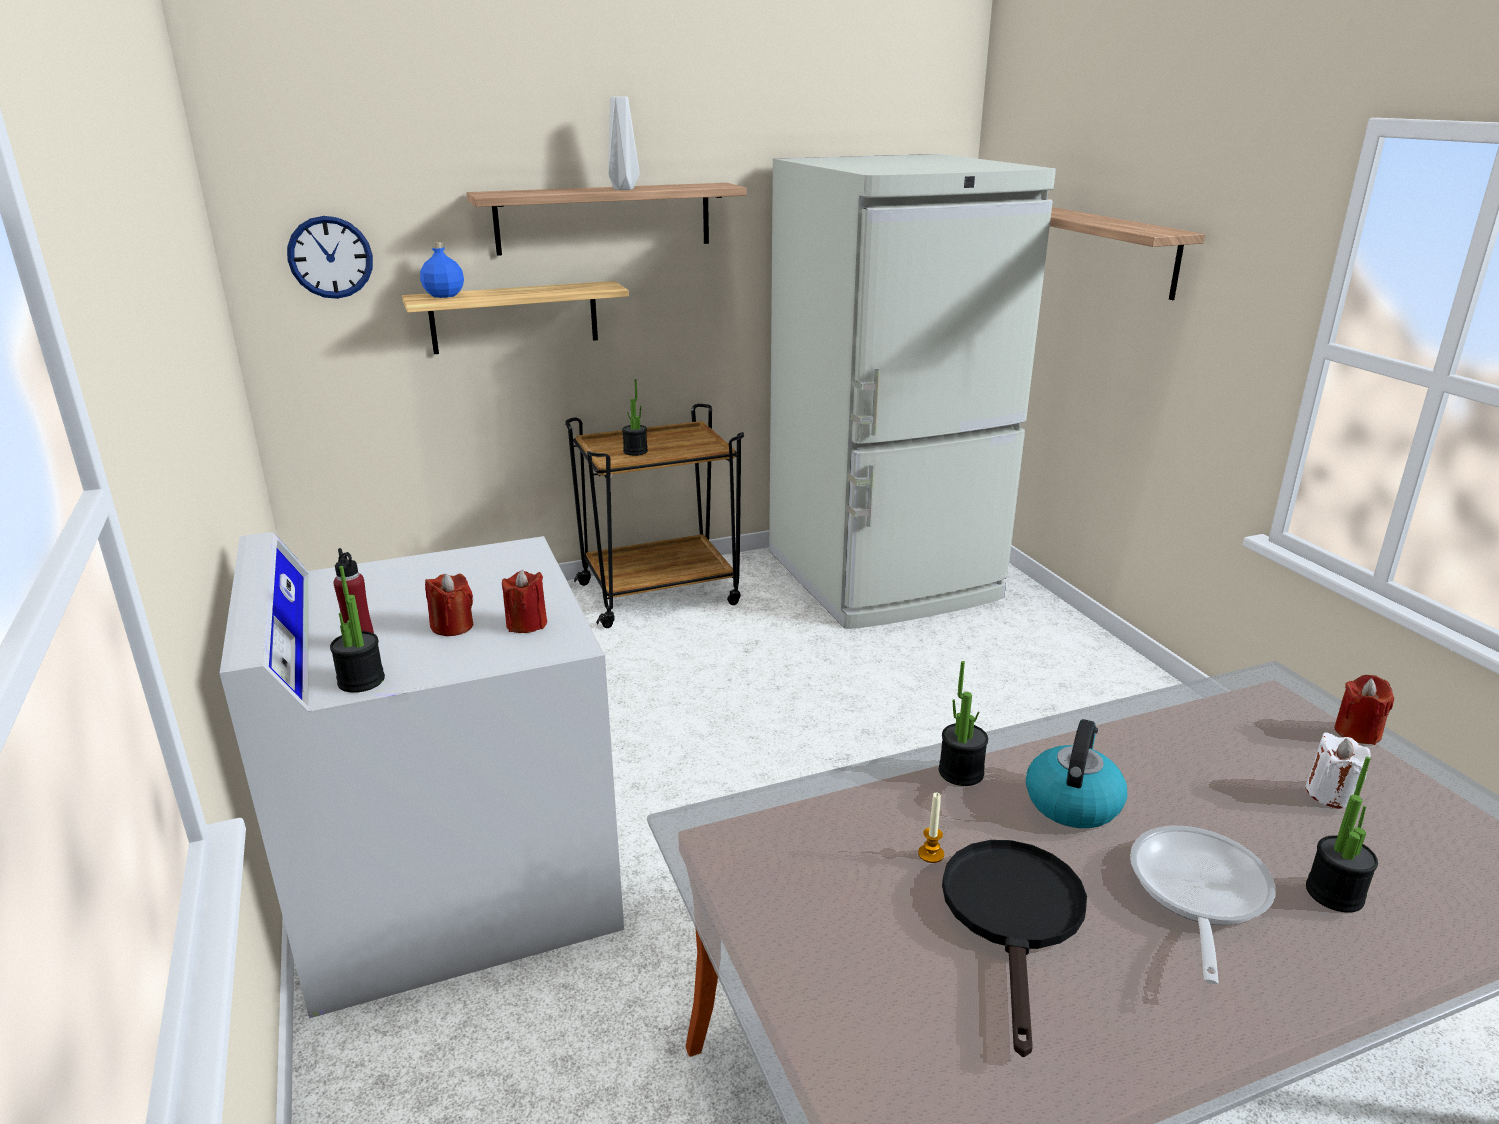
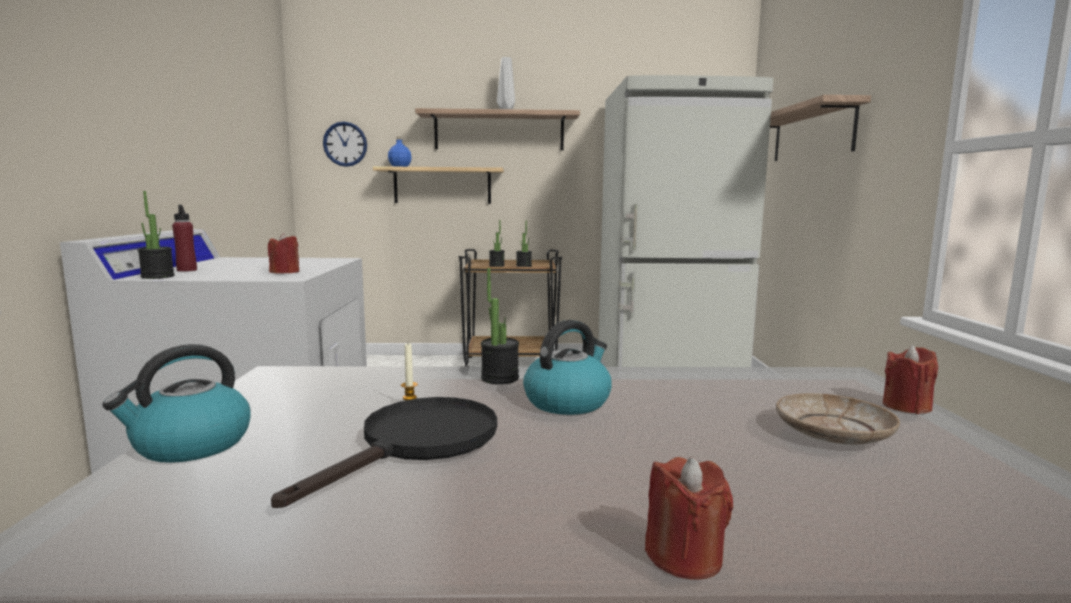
camera: 20 degrees right, 15 degrees down
(452, 626) = (245, 270): red candle -> red candle (684, 557)
(799, 989) = (191, 445): none -> kettle
(1196, 893) = (607, 460): frying pan -> none
(1330, 794) = (833, 432): white candle -> beige plate
(1334, 894) = (759, 485): potted plant -> potted plant (523, 267)

